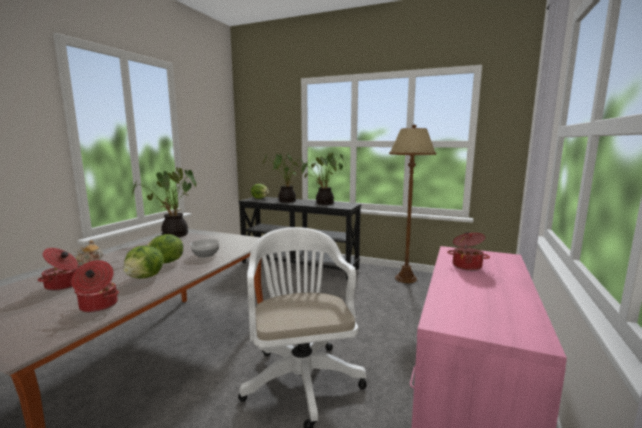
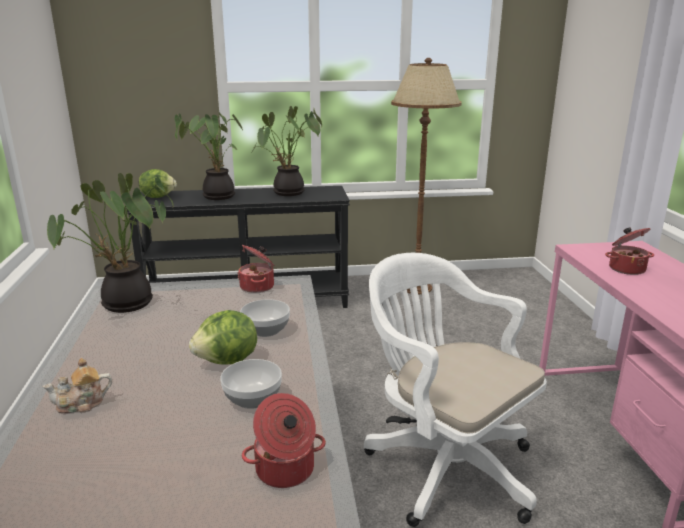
camera: 30 degrees left, 10 degrees up
(63, 285) = (135, 461): cooking pot -> cooking pot (258, 286)
(145, 277) = (253, 397): lettuce -> bowl

